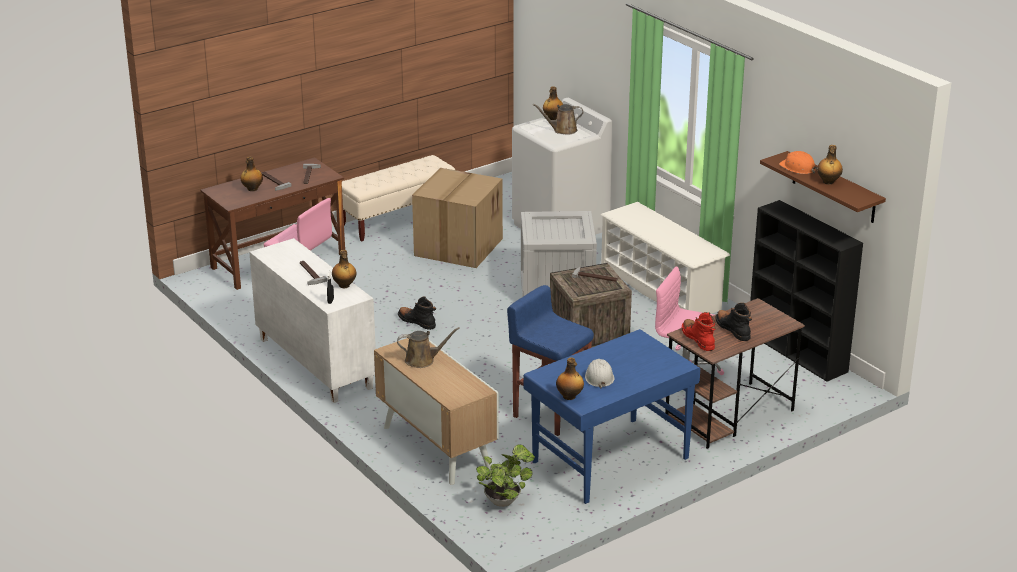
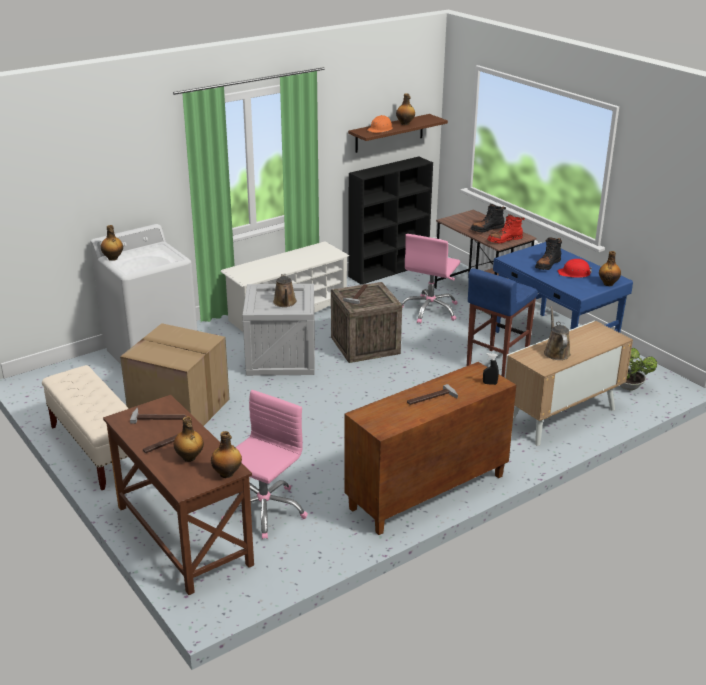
camera: 90 degrees left, 0 degrees up
(314, 363) = (427, 493): white cabinet -> brown cabinet
(344, 285) = (455, 377): bottle -> bottle (227, 474)
(417, 322) = (339, 431): black boot -> black boot (547, 265)
(562, 130) = (146, 255): brown watering can -> brown watering can (285, 303)
(599, 377) = (574, 273): white hard hat -> red hard hat

